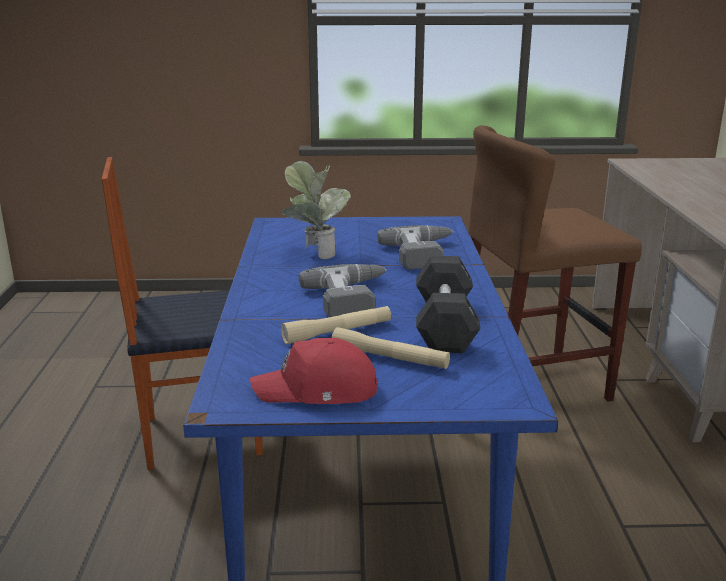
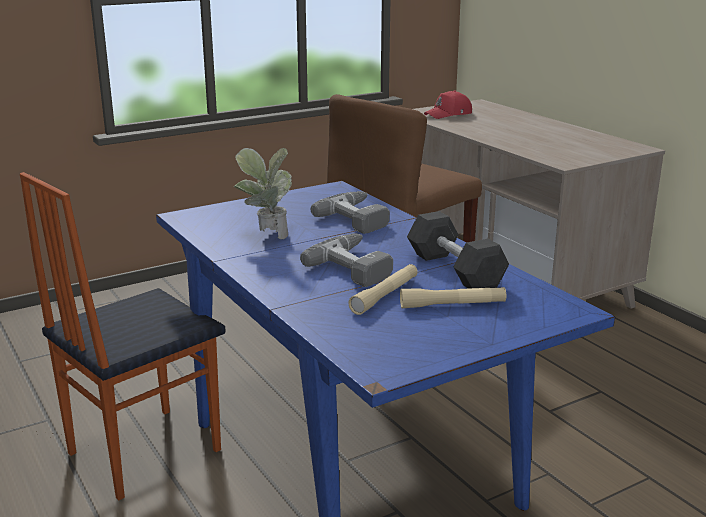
camera: 30 degrees left, 0 degrees up
(317, 390) = (435, 342): red cap -> red cap (449, 114)

